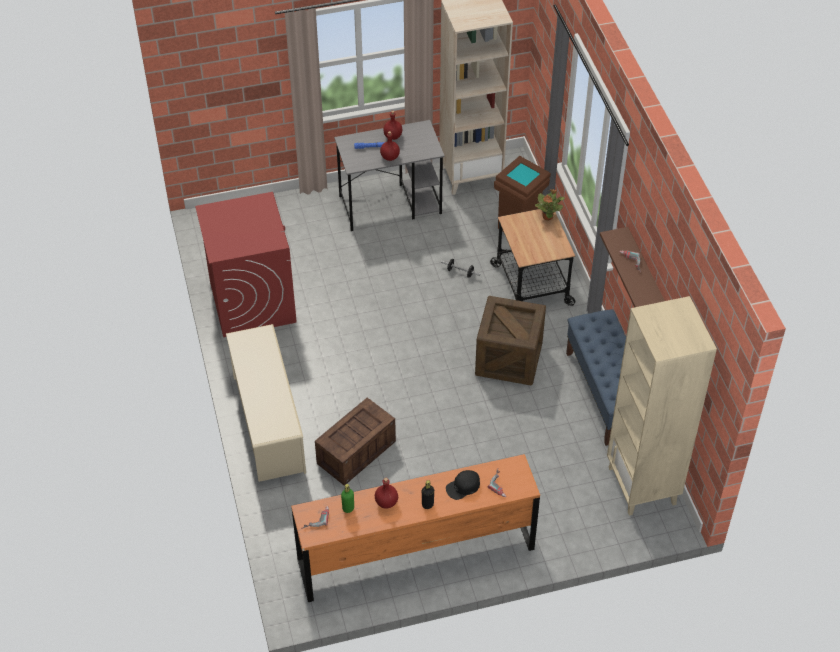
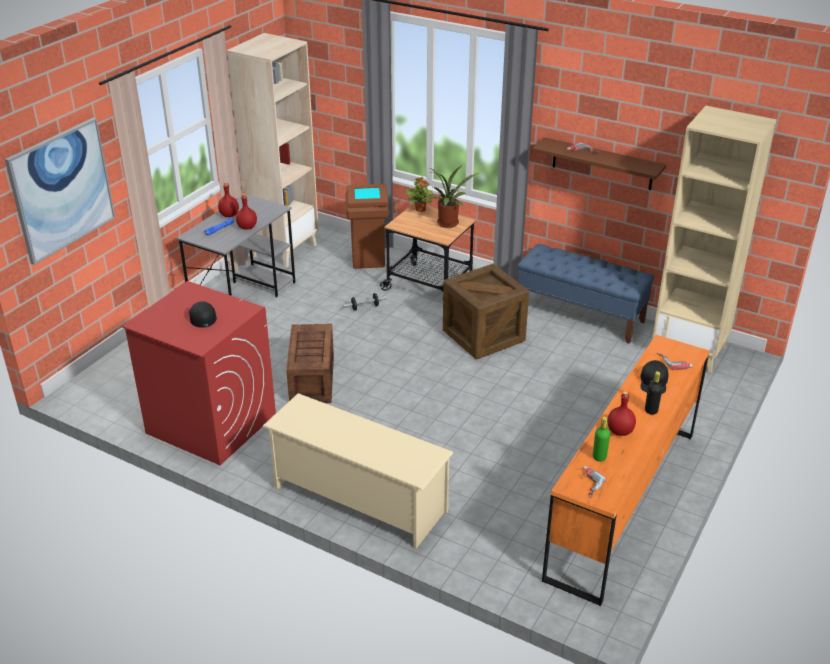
camera: 45 degrees left, 15 degrees down
(229, 75) = (62, 190): none -> picture
(244, 230) = (202, 316): none -> black cap
(357, 451) = (465, 467): crate -> crate (312, 378)
(547, 246) = (448, 224): none -> potted plant

